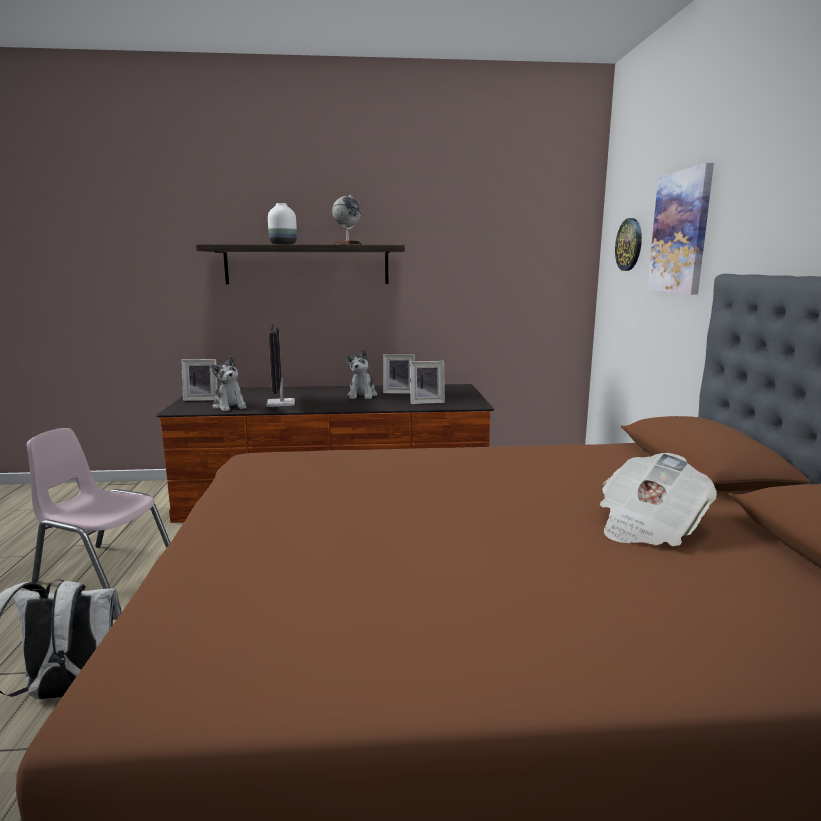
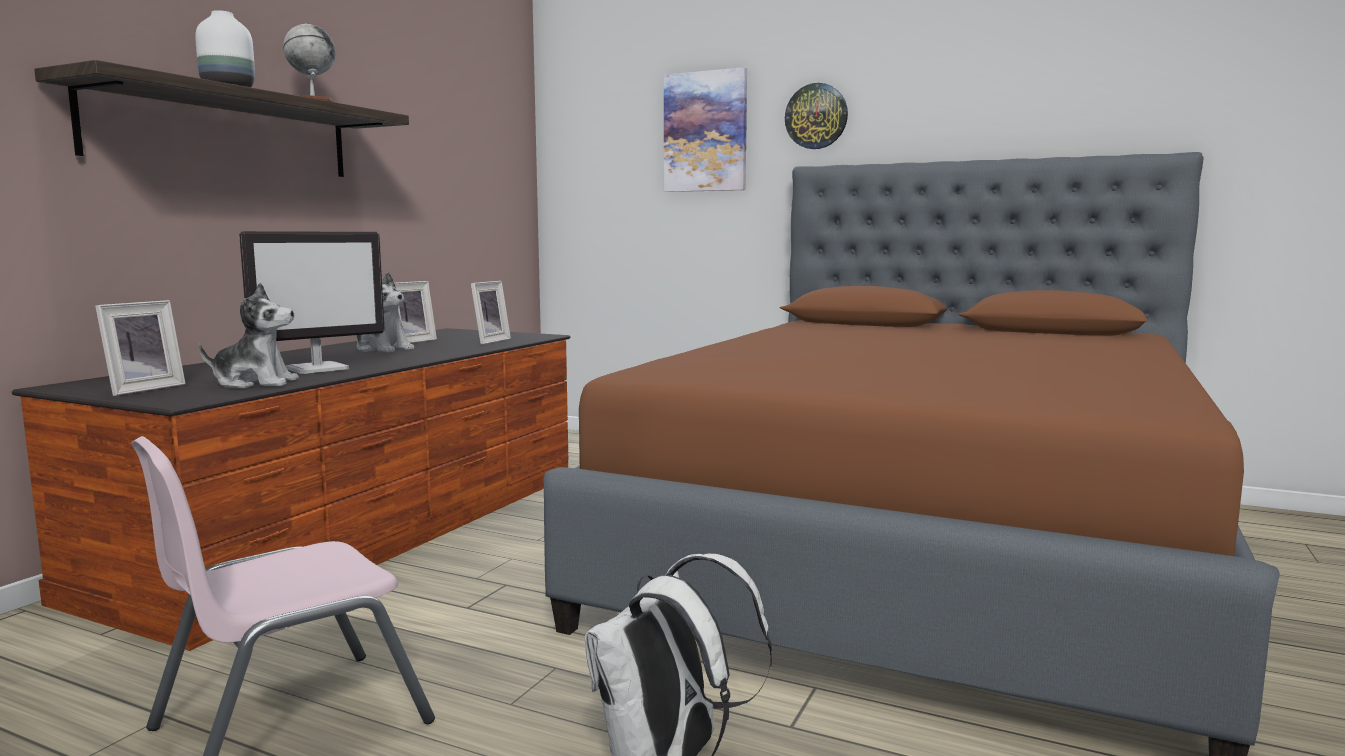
camera: 60 degrees left, 5 degrees down
(280, 403) = (319, 369): monitor -> monitor turned 60 degrees counterclockwise
(629, 244) = (608, 145): wall clock -> wall clock (816, 116)
(648, 526) = (965, 338): newspaper -> none

